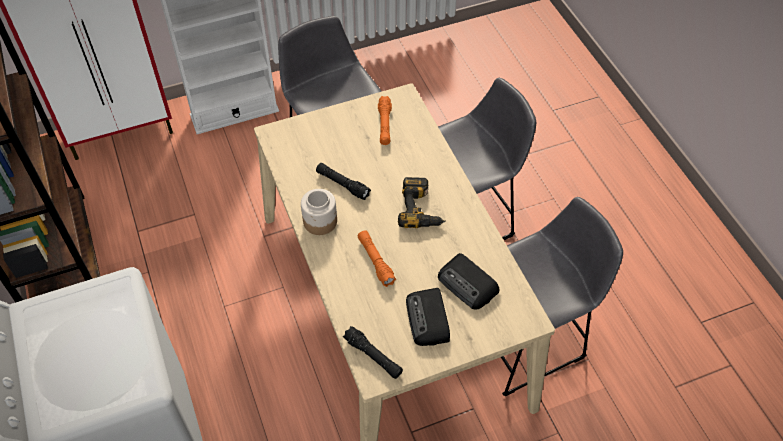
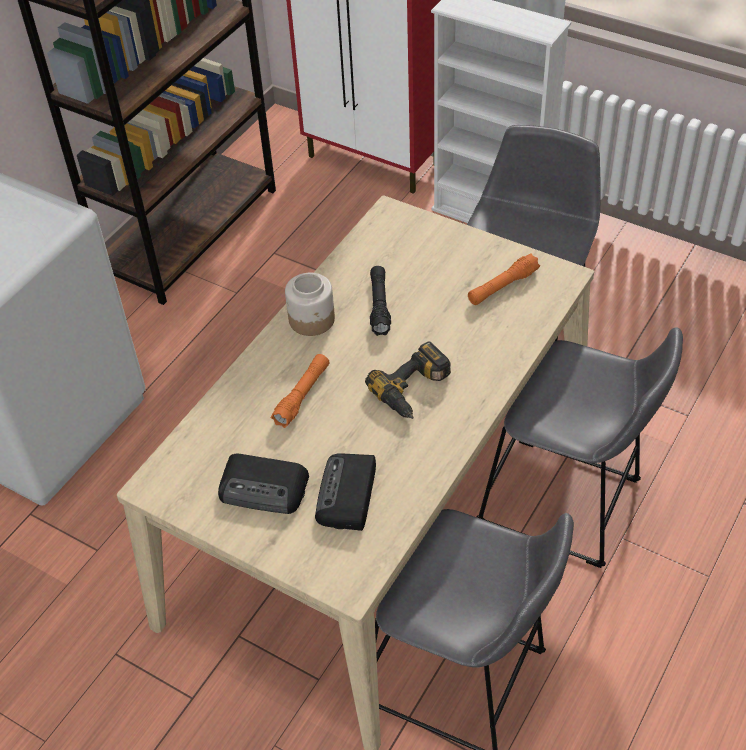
camera: 55 degrees right, 5 degrees down
(373, 356) = (176, 469): black flashlight -> none
(428, 320) = (265, 488): radio -> radio turned 120 degrees counterclockwise

